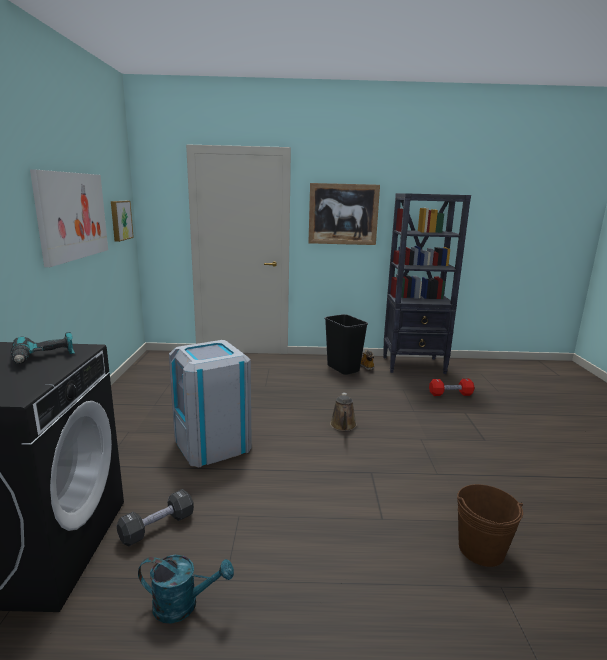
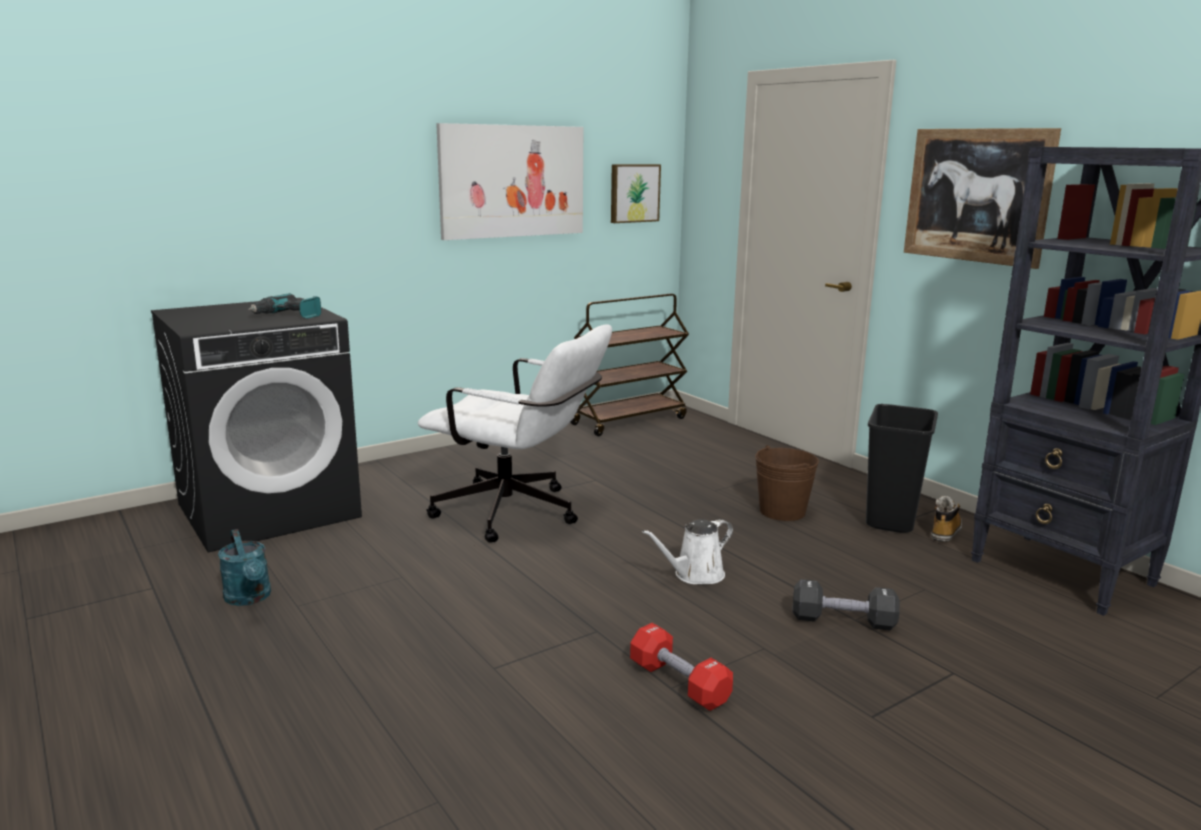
camera: 55 degrees right, 0 degrees up
(147, 368) = (629, 421): none -> brown cart
(157, 527) = (342, 546): black dumbbell -> black dumbbell (843, 621)
(213, 444) = (518, 515): grey trash can -> white office chair
(343, 426) = (695, 575): brown watering can -> white watering can
(450, 394) = (1007, 640): red dumbbell -> red dumbbell (679, 683)
(481, 549) = (508, 768): brown bucket -> brown bucket (782, 511)

